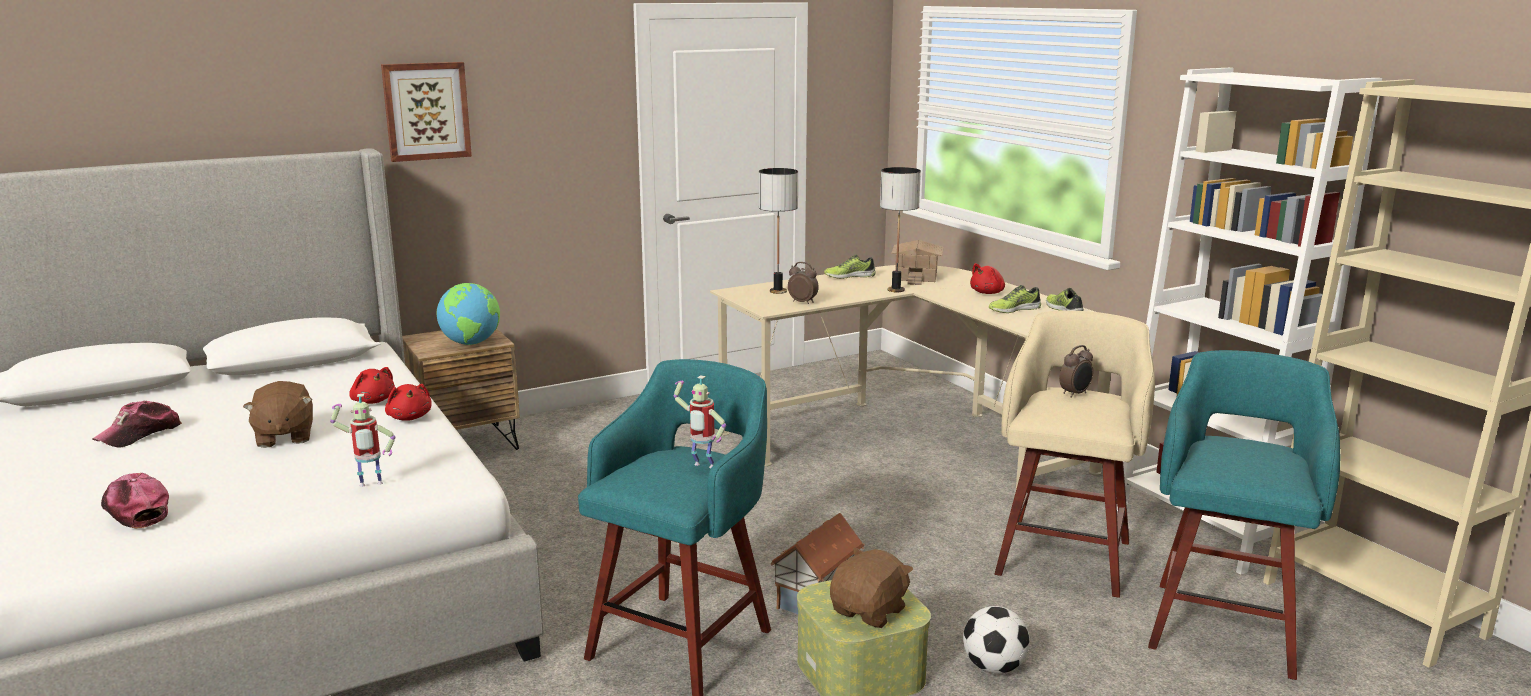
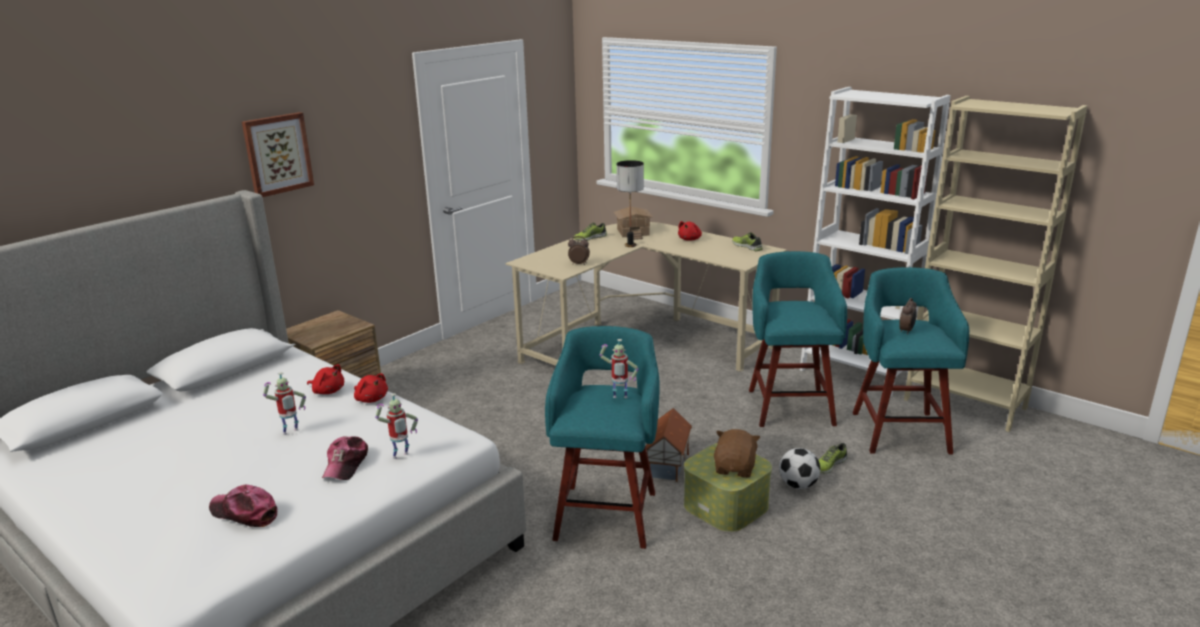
camera: 20 degrees left, 5 degrees up
(140, 434) = (168, 453): cap -> cap (346, 464)
(284, 437) = (291, 433): brown plush toy -> toy robot
(471, 343) = (341, 329): globe -> none
(777, 291) = (553, 257): table lamp -> none
(1013, 309) = (716, 250): shoe -> shoe (829, 465)
(1065, 555) = (790, 405): beige stool -> turquoise stool
(1075, 394) = (792, 305): alarm clock -> alarm clock (906, 331)

